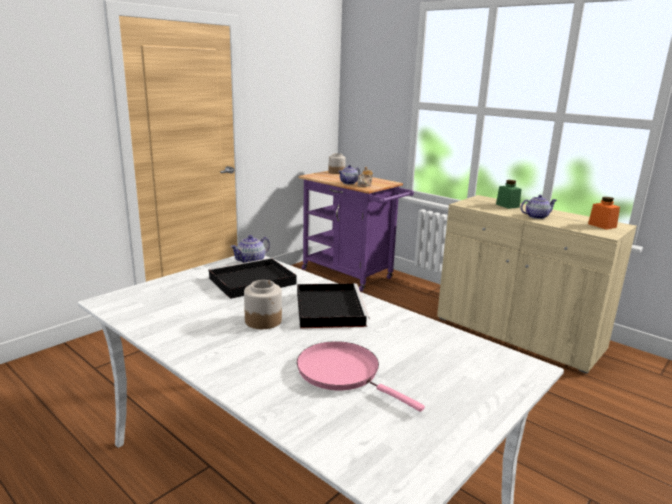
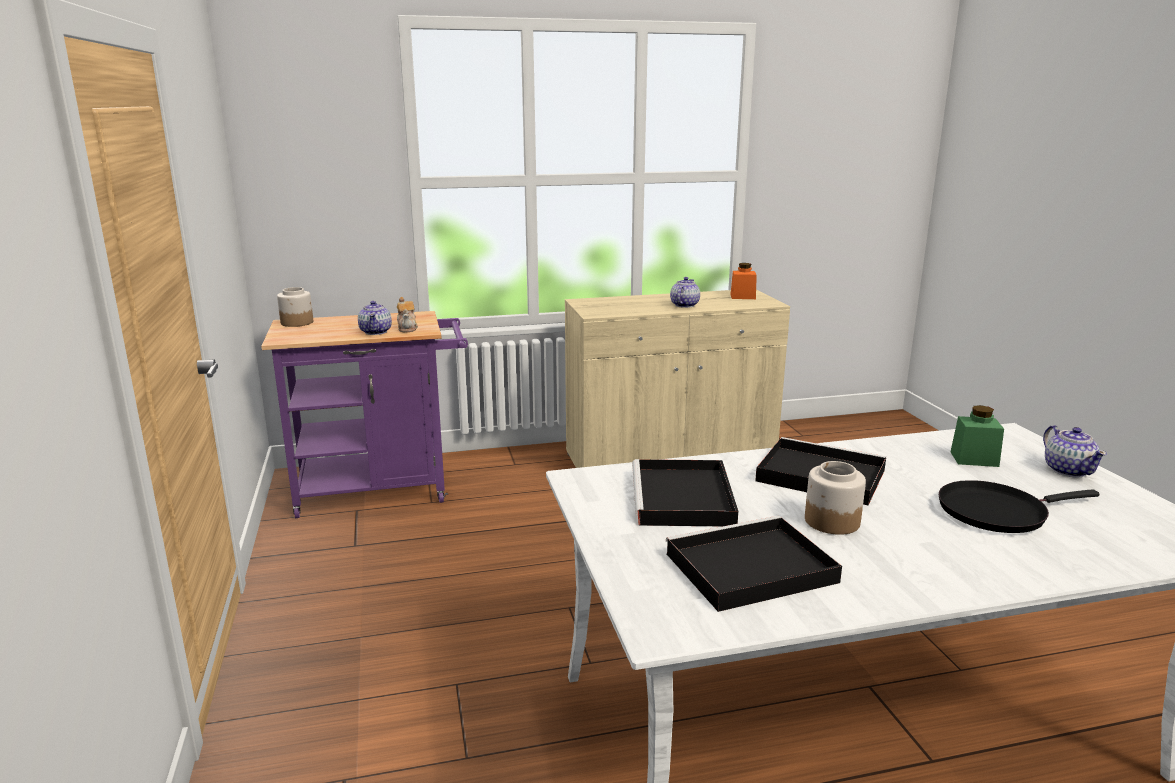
camera: 55 degrees left, 0 degrees up
(181, 308) = (748, 569): none -> black tray
(251, 261) = (598, 481): teapot -> teapot (1068, 470)
(343, 373) = (997, 512): pink frying pan -> black frying pan
(507, 205) = (628, 302): green jar -> green jar (974, 459)

